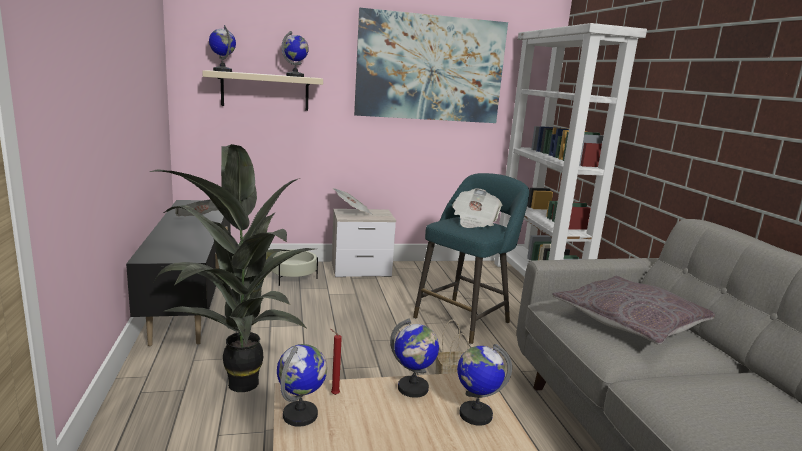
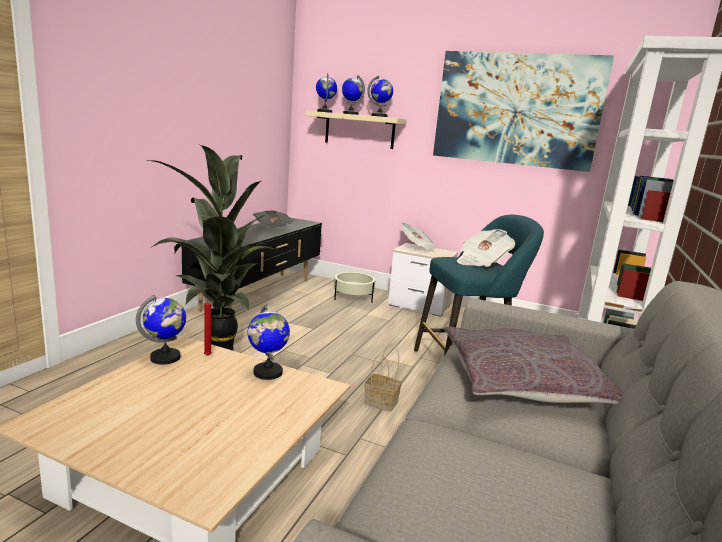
camera: 35 degrees right, 0 degrees up
(475, 414) = (283, 406): globe -> globe (350, 114)

